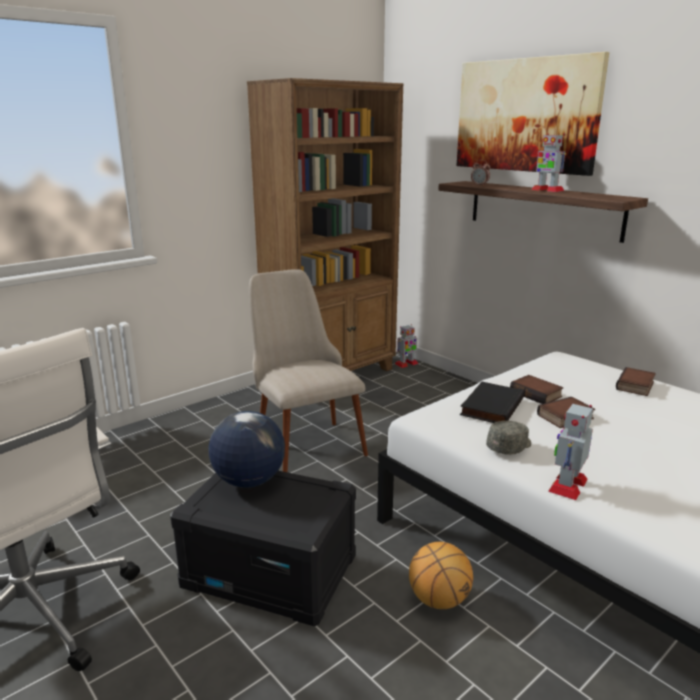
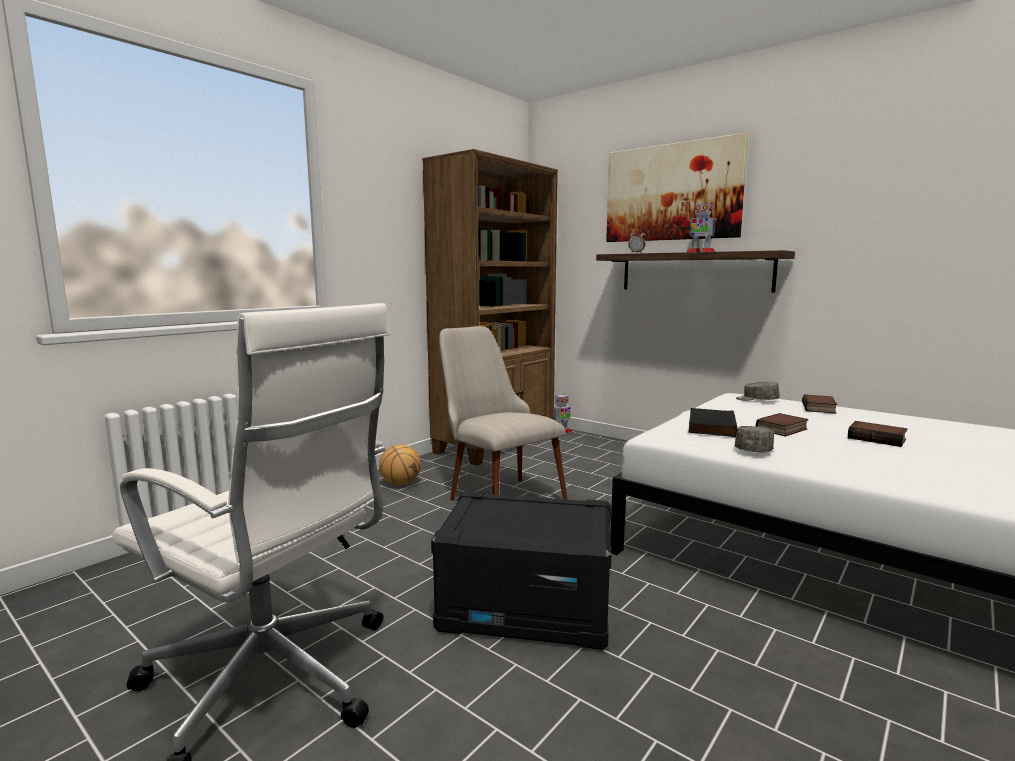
camera: 10 degrees left, 10 degrees down
(248, 481) = (499, 506): globe -> none
(438, 600) = (712, 612): basketball -> basketball (400, 484)
(537, 394) = (741, 417): book -> book (877, 438)
(567, 485) = (834, 470): toy robot -> none
(576, 367) = (757, 400): none -> grey cap

